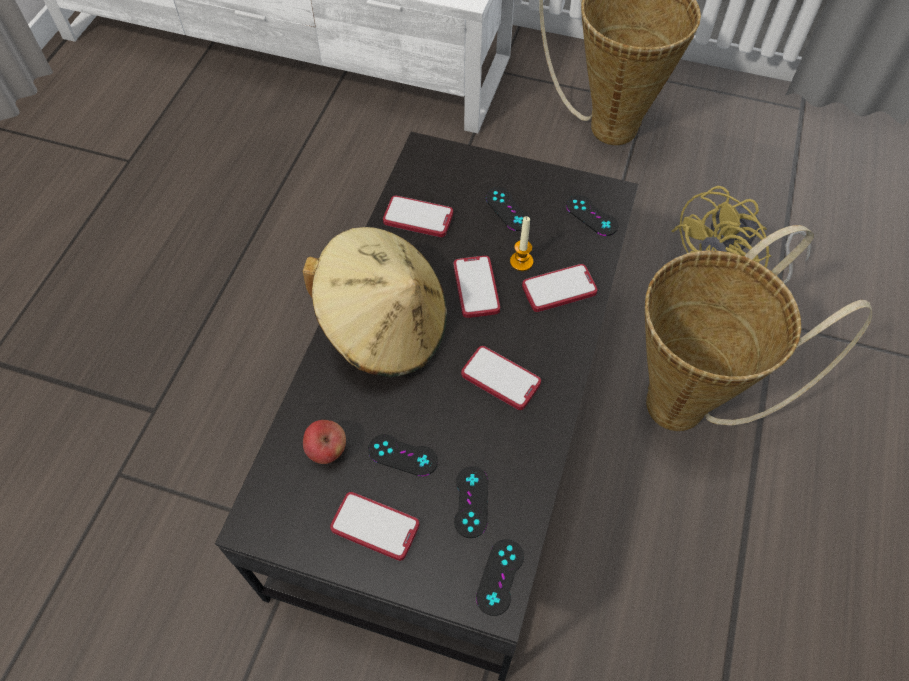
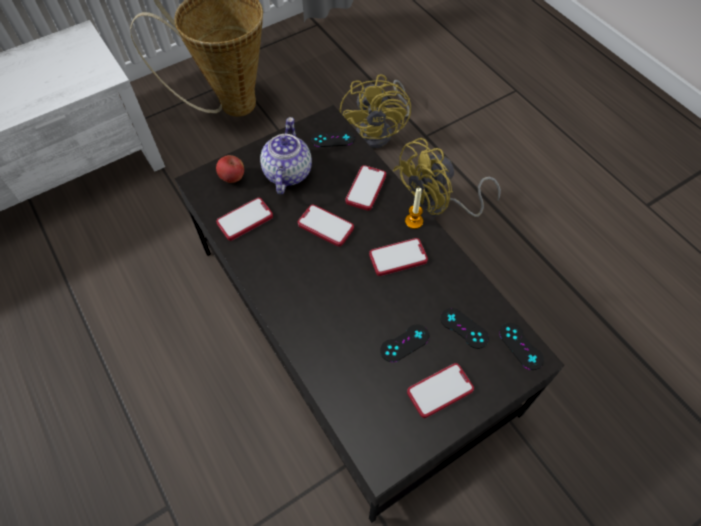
camera: 50 degrees left, 0 degrees up
(327, 450) = (365, 383): apple -> apple (232, 177)
(385, 326) = (306, 291): beige hat -> none
(508, 209) = (287, 172): black game controller -> teapot
(521, 262) = (330, 192): candle -> candle (414, 221)
(688, 402) = (436, 206): basket -> yellow fan

